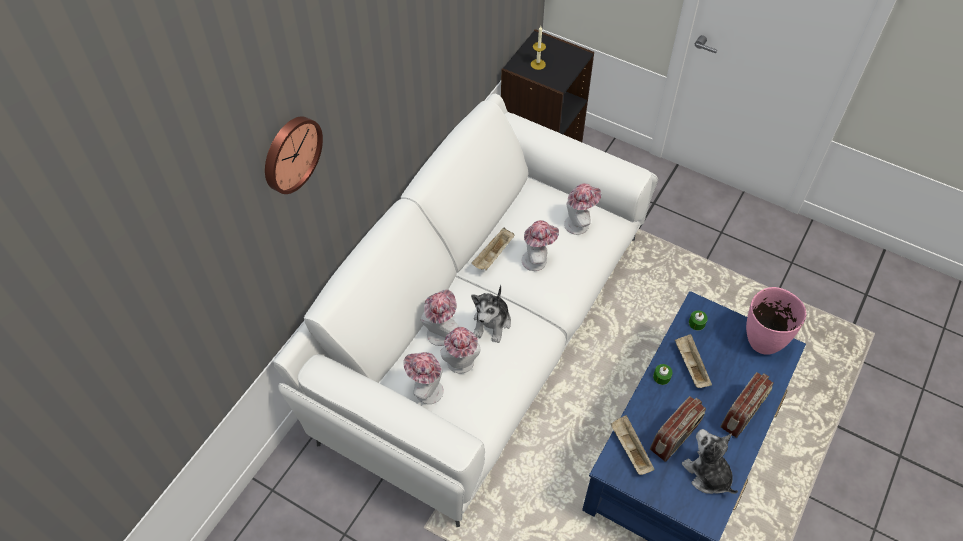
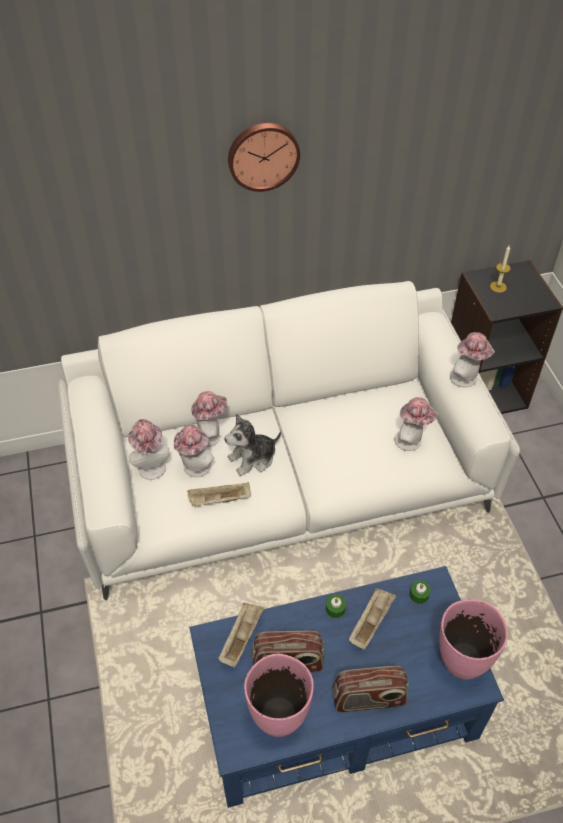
camera: 45 degrees right, 5 degrees down
(290, 153) = (124, 175): wall clock -> wall clock (263, 155)
(493, 255) = (313, 413): beige tray -> beige tray (219, 500)
(537, 260) = (343, 441): hat -> hat (467, 378)
(707, 474) = (278, 715): plush toy -> pink vase

